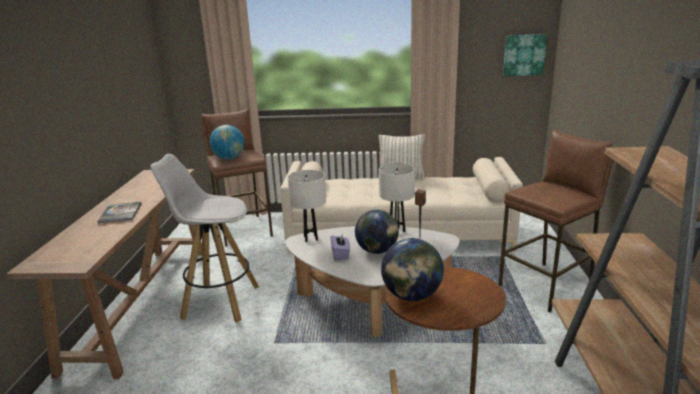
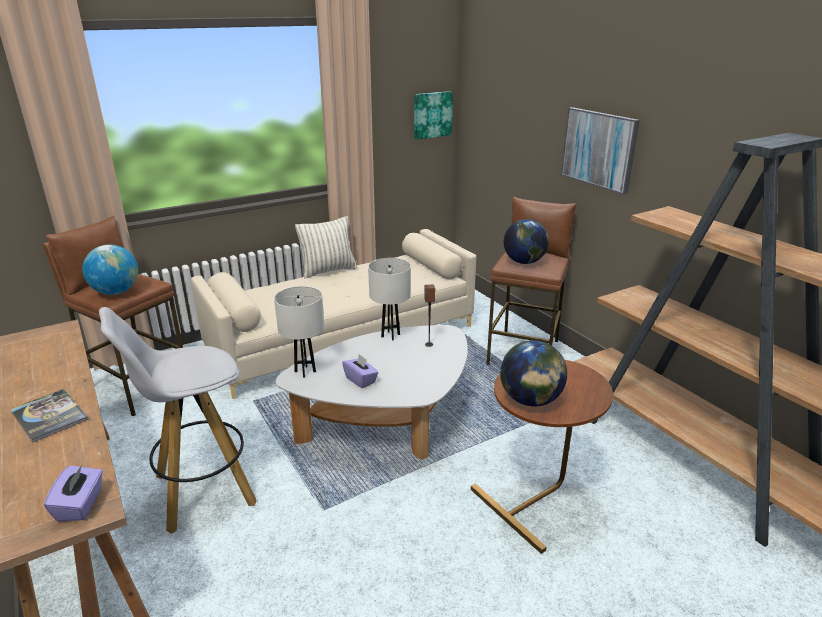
camera: 35 degrees left, 5 degrees up
(77, 260) = (80, 505): none -> purple tissue box
(377, 251) = (395, 364): globe -> globe (524, 262)
(638, 86) = (599, 149): none -> picture

